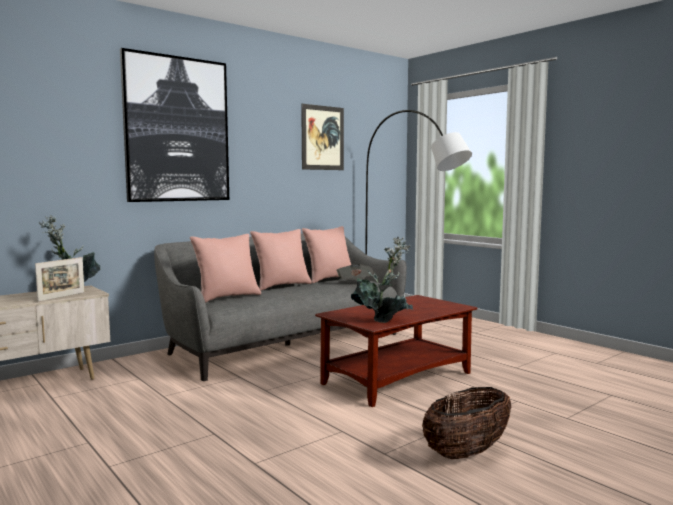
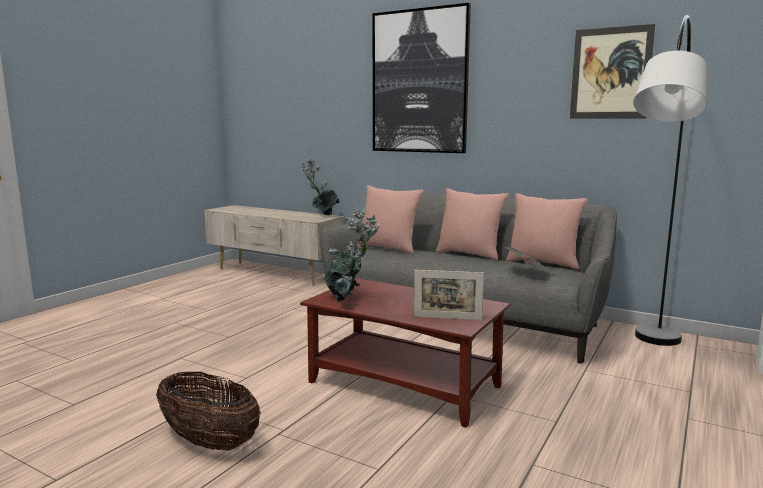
camera: 70 degrees right, 5 degrees up
(62, 296) = (298, 218): picture frame -> picture frame (447, 318)

